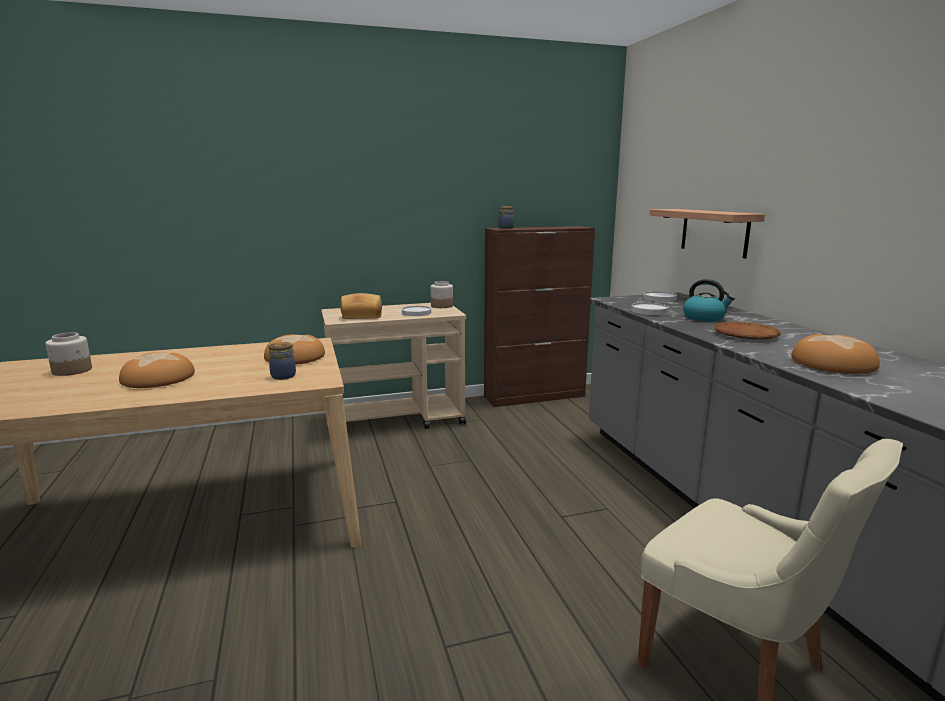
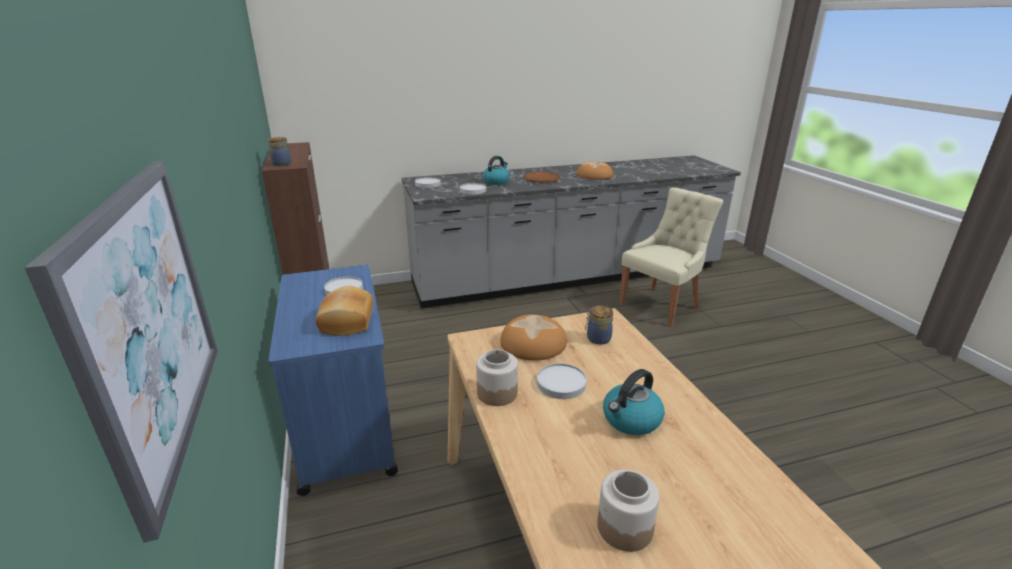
camera: 90 degrees left, 10 degrees up
(157, 378) = (631, 420): bread -> kettle
(166, 208) = (148, 325): none -> picture
(228, 363) = (561, 383): none -> white plate
(397, 420) = (346, 426): beige cart -> blue cart
(442, 306) = (310, 276): jar -> jar (497, 393)
(714, 232) = (427, 124): shelf -> none

